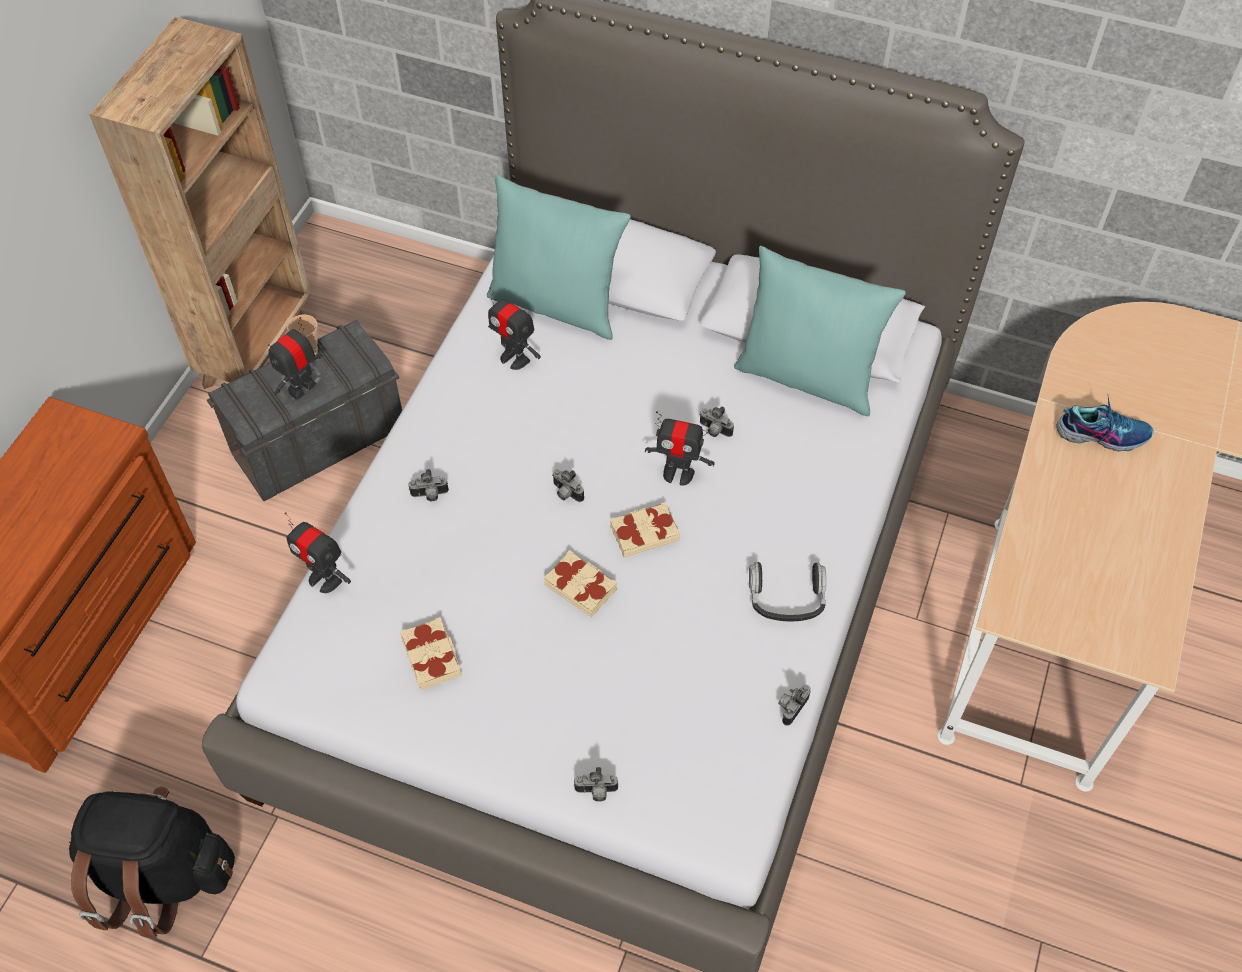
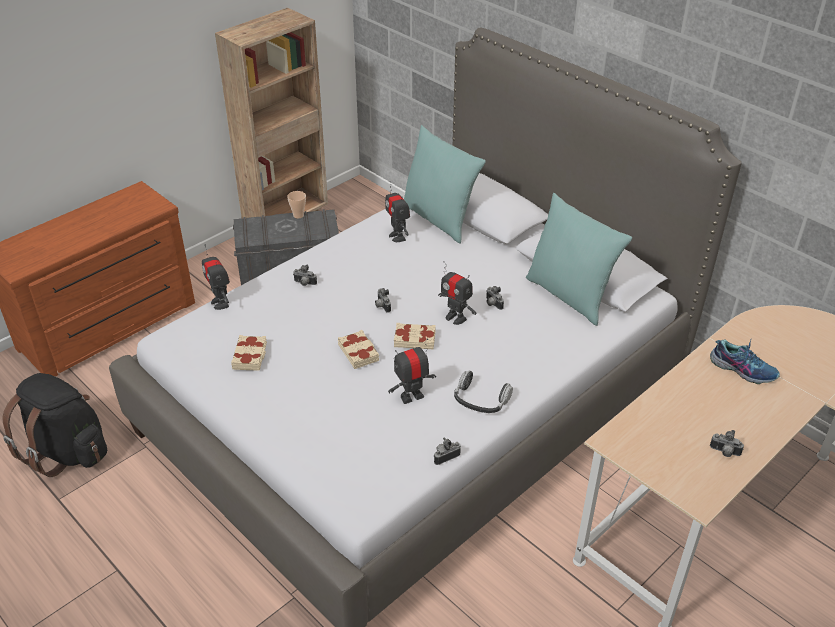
camera: 25 degrees right, 15 degrees down
(302, 388) = (282, 230): toy robot -> toy robot (411, 396)
(596, 792) = (295, 455): camera -> camera (724, 452)

